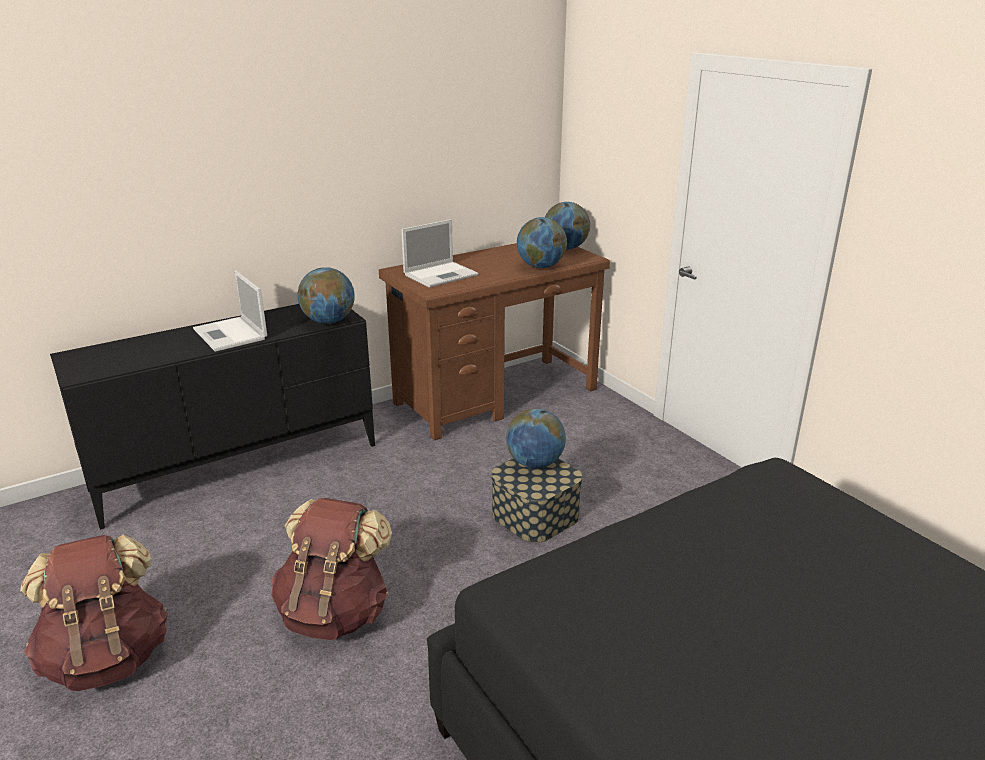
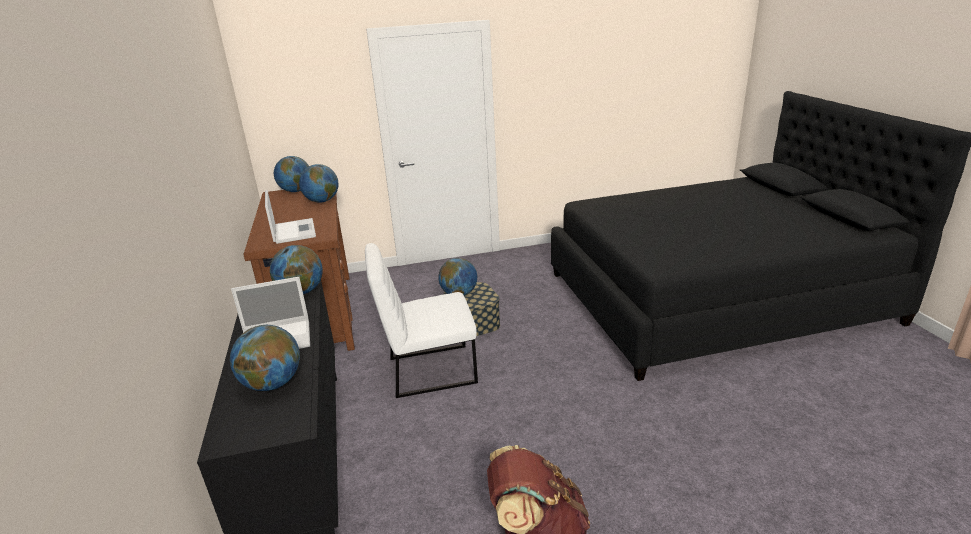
camera: 70 degrees left, 0 degrees up
(152, 352) = (272, 383): none -> globe
(335, 613) = (531, 412): brown backpack -> none
(408, 504) = (429, 370): none -> white chair

